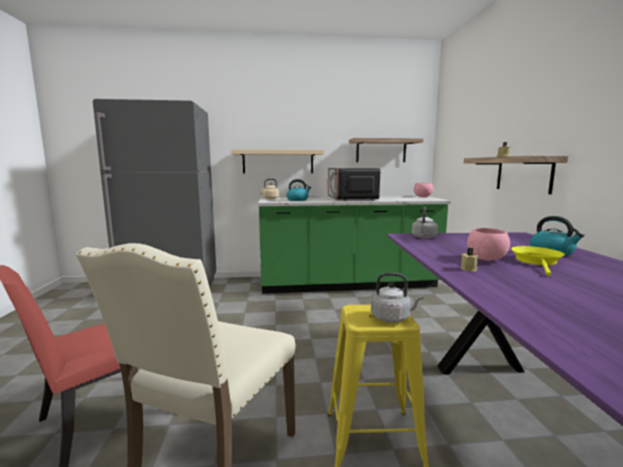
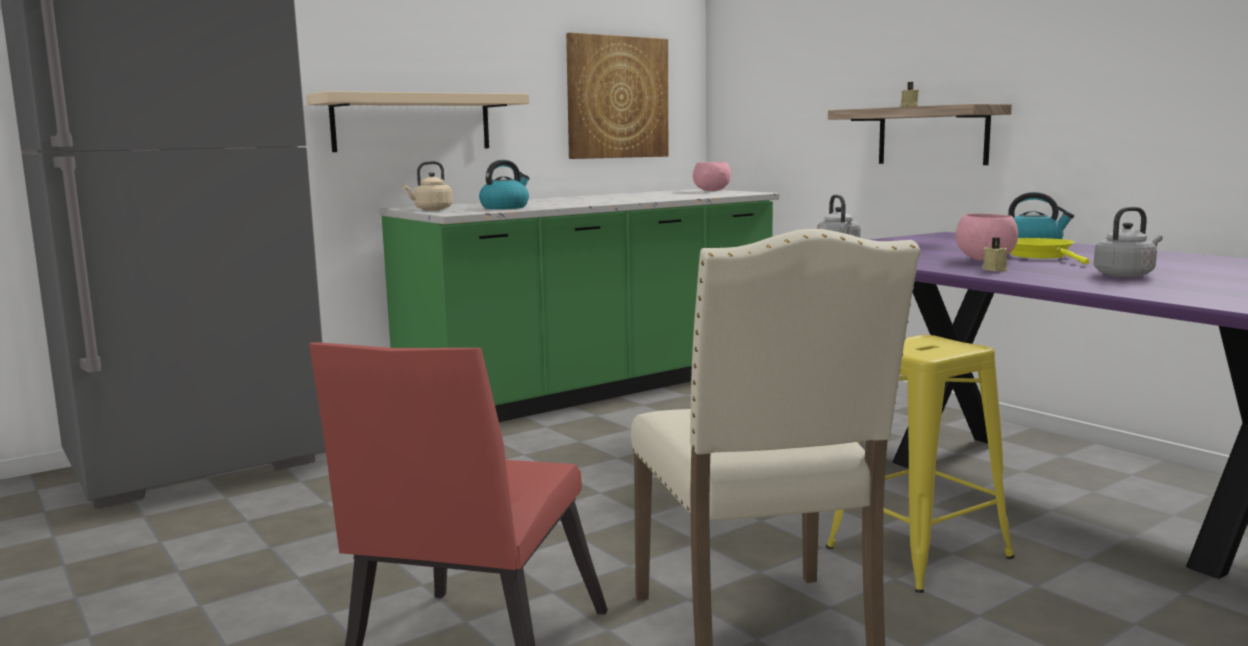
camera: 30 degrees left, 0 degrees up
(352, 198) = (600, 200): microwave -> none
(381, 151) = (617, 97): shelf -> picture
(392, 318) = (949, 345): grey kettle -> grey kettle (1126, 275)

